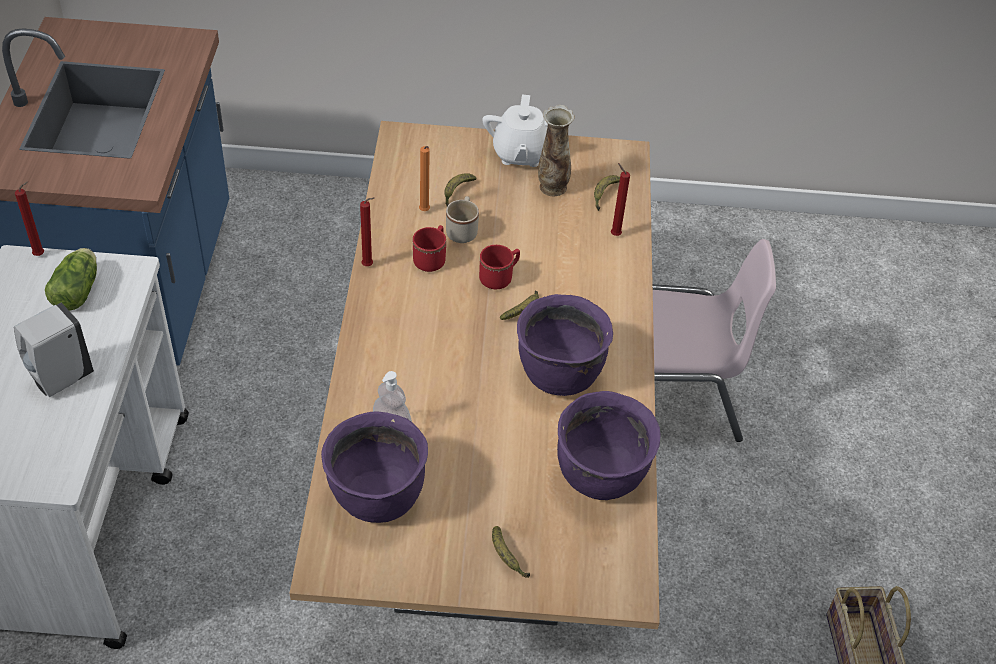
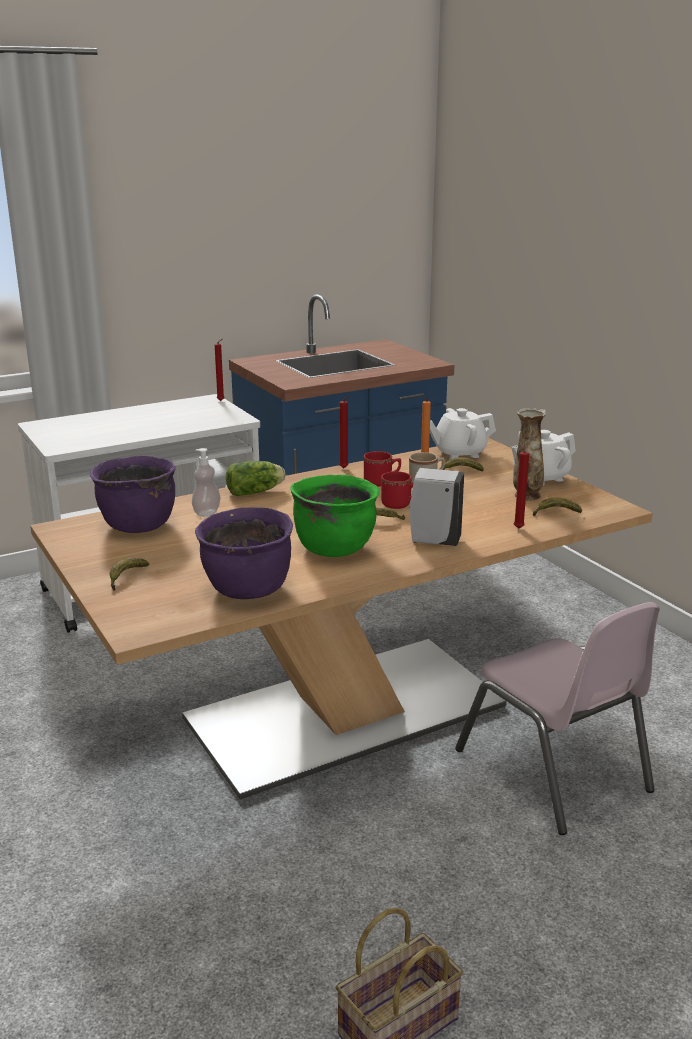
camera: 60 degrees right, 25 degrees down
(60, 379) = (134, 428): white soap dispenser -> white soap dispenser (433, 541)
(78, 289) = (207, 414): lettuce -> lettuce (256, 492)
(409, 166) = (459, 453): none -> white teapot
(558, 373) = (334, 548): purple cooking pot -> green cooking pot

